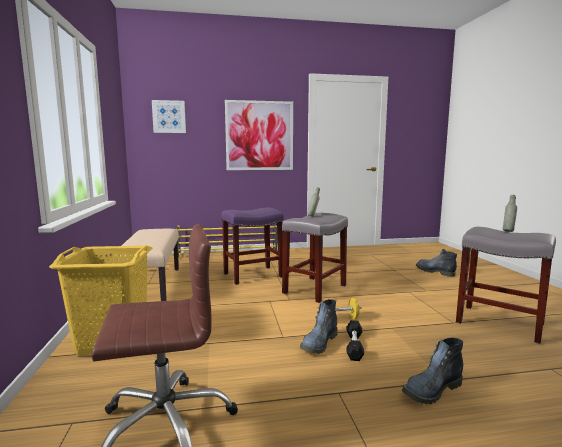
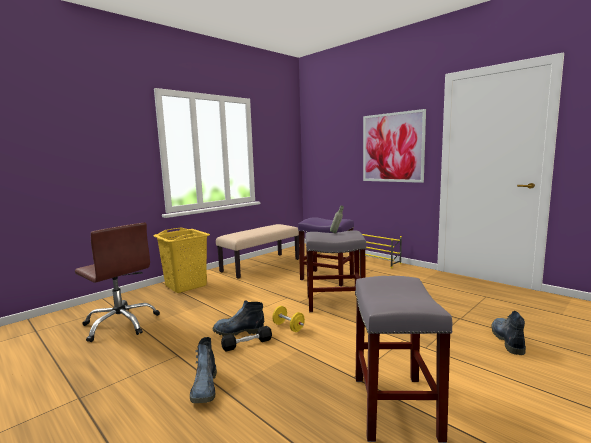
camera: 55 degrees right, 0 degrees up
(169, 116) = (325, 135): picture -> none
(432, 390) = (205, 388): boot -> boot turned 120 degrees counterclockwise
(508, 231) = (408, 290): grey bottle -> none

